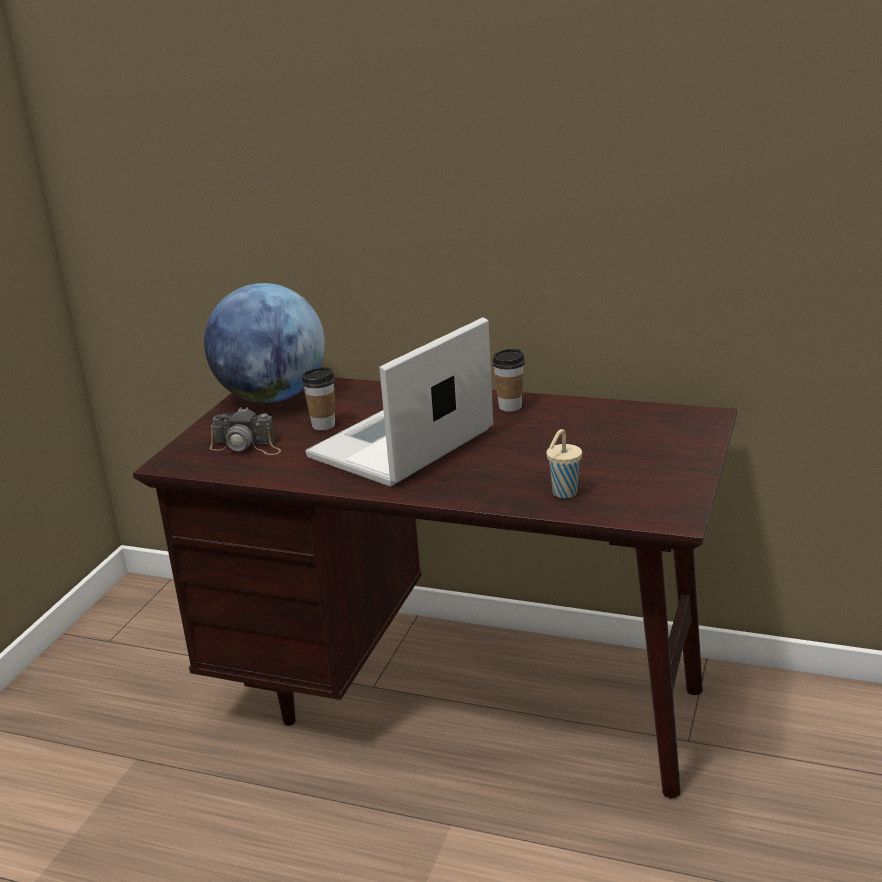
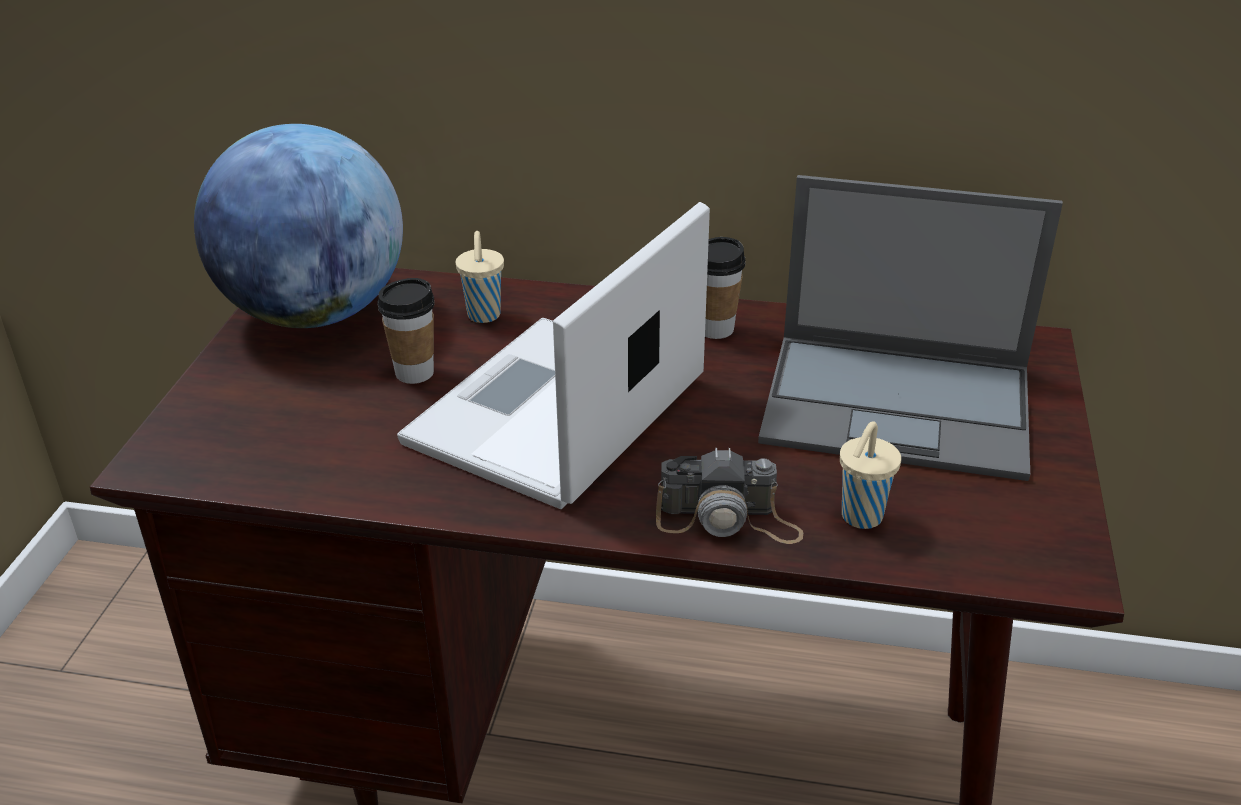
camera: 10 degrees left, 10 degrees up
(247, 446) = (290, 421): camera -> camera (728, 520)
(371, 400) = (484, 316): none -> beige cup
(610, 443) = (900, 405): none -> laptop

